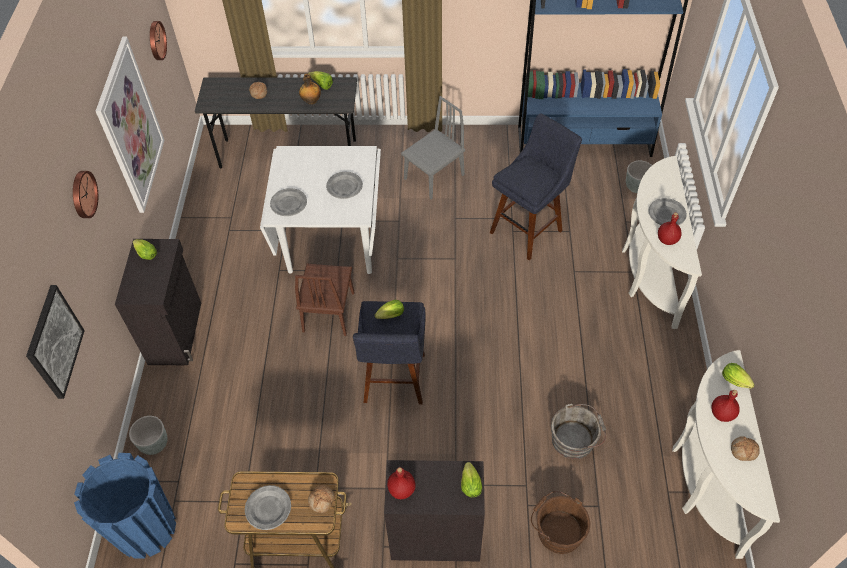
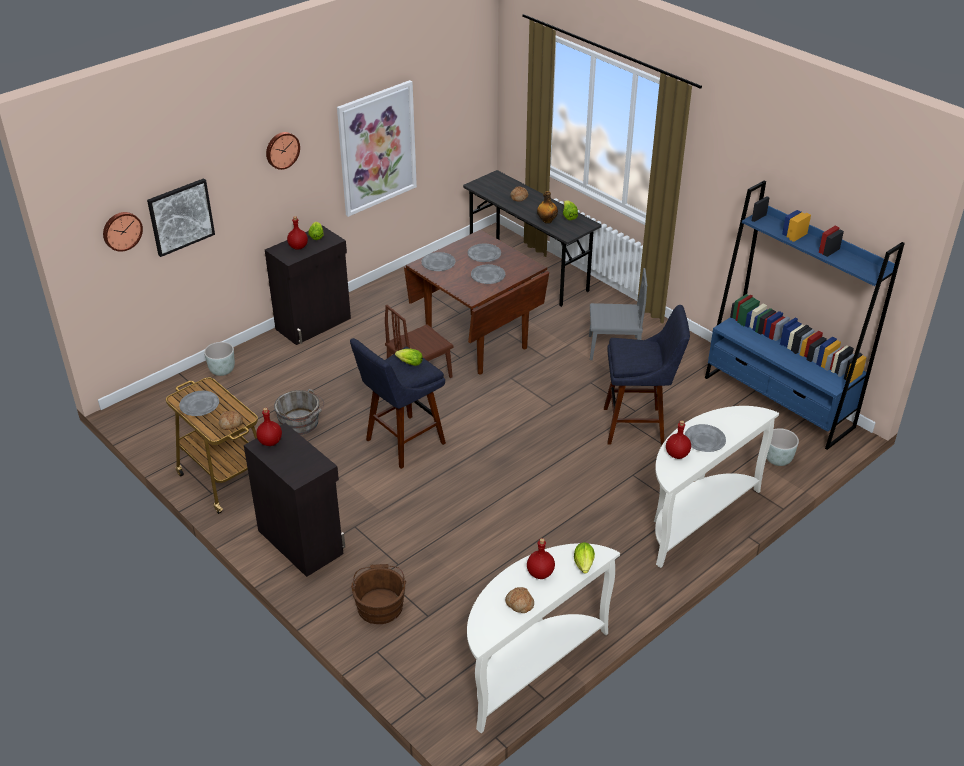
camera: 45 degrees right, 15 degrees down
(144, 277) = (298, 247): none -> red bottle
(145, 528) = (160, 407): blue planter -> none
(156, 40) = (460, 111): wall clock -> wall clock (121, 230)
(313, 168) = (484, 255): none -> grey plate
(332, 246) = (477, 342): white dining table -> brown dining table
(470, 483) = (311, 469): lettuce -> none
(575, 439) = (472, 568): grey bucket -> grey bucket (301, 423)

